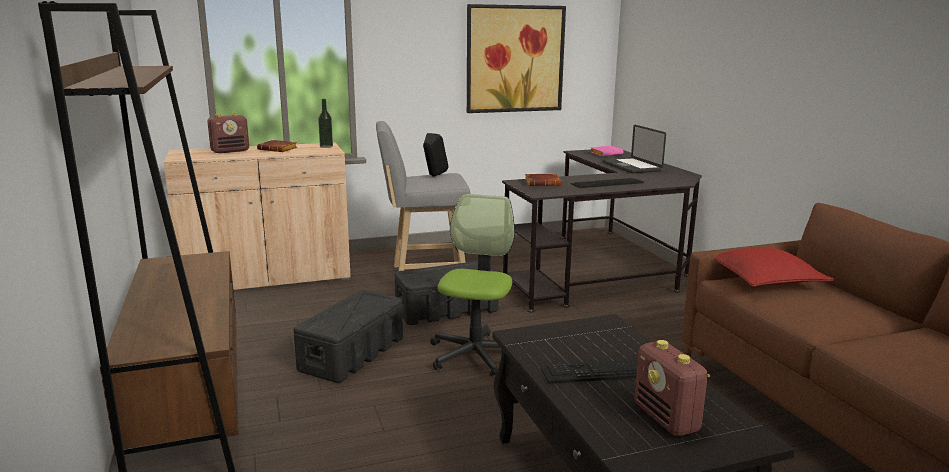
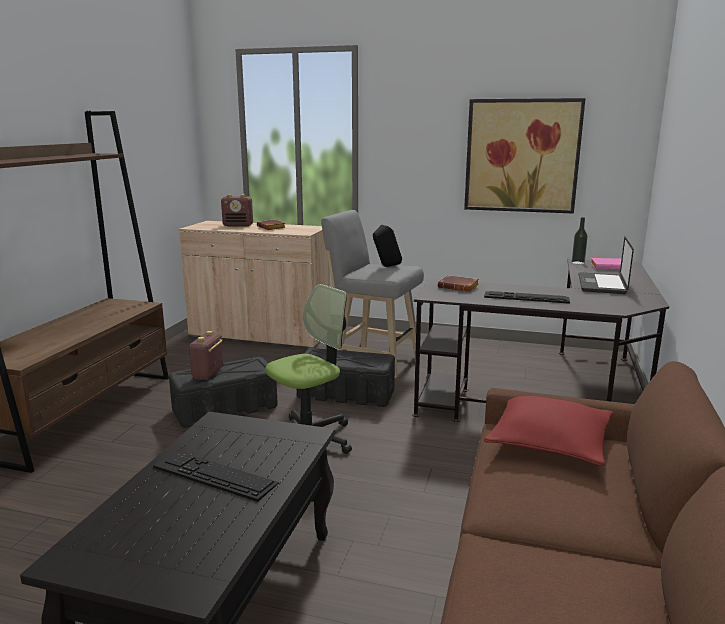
camera: 35 degrees right, 0 degrees up
(326, 146) = (311, 229): bottle -> bottle (578, 263)
(667, 419) = (167, 536): radio -> radio (208, 374)

